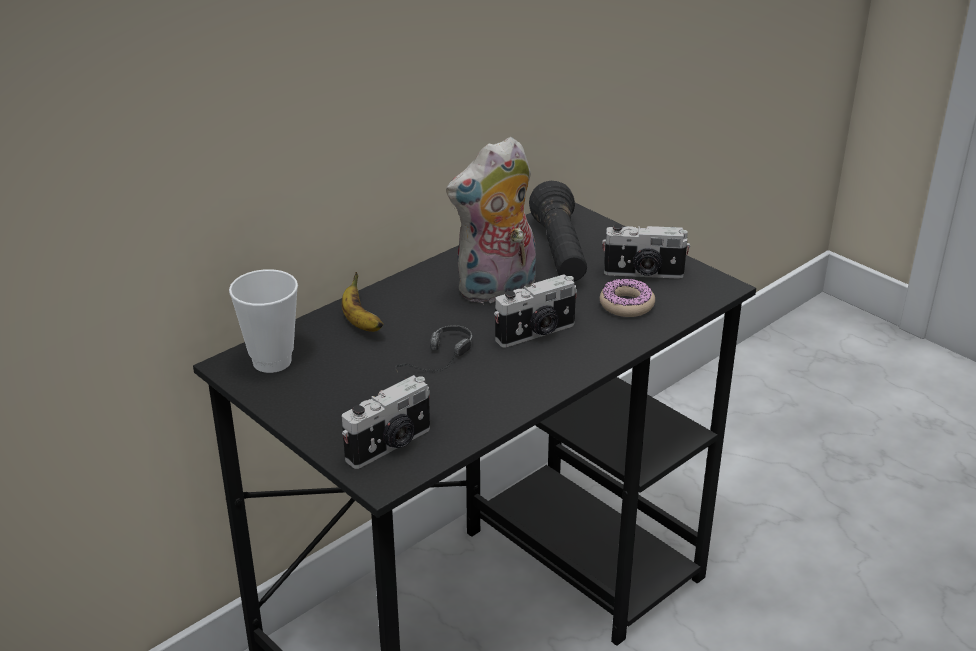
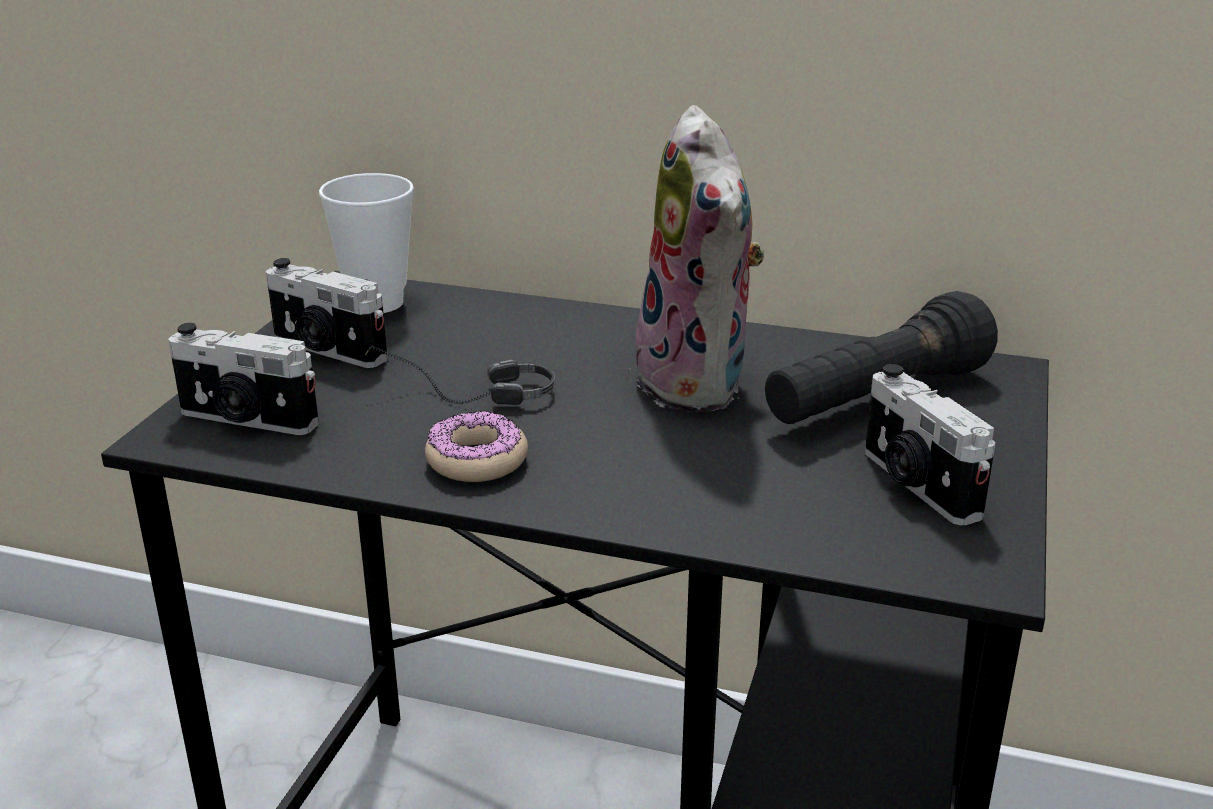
camera: 60 degrees right, 5 degrees down
(360, 322) = (515, 323): banana -> none
(496, 291) = (700, 383): plush toy -> plush toy turned 135 degrees counterclockwise
(537, 333) = (621, 443): camera -> camera (327, 350)
(626, 305) = (796, 495): donut -> donut (477, 460)

